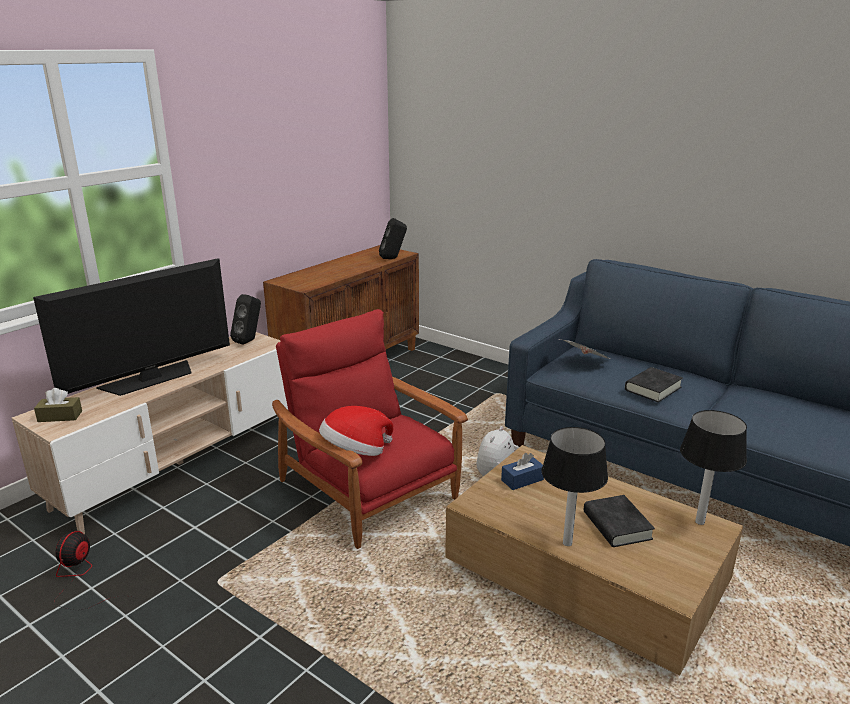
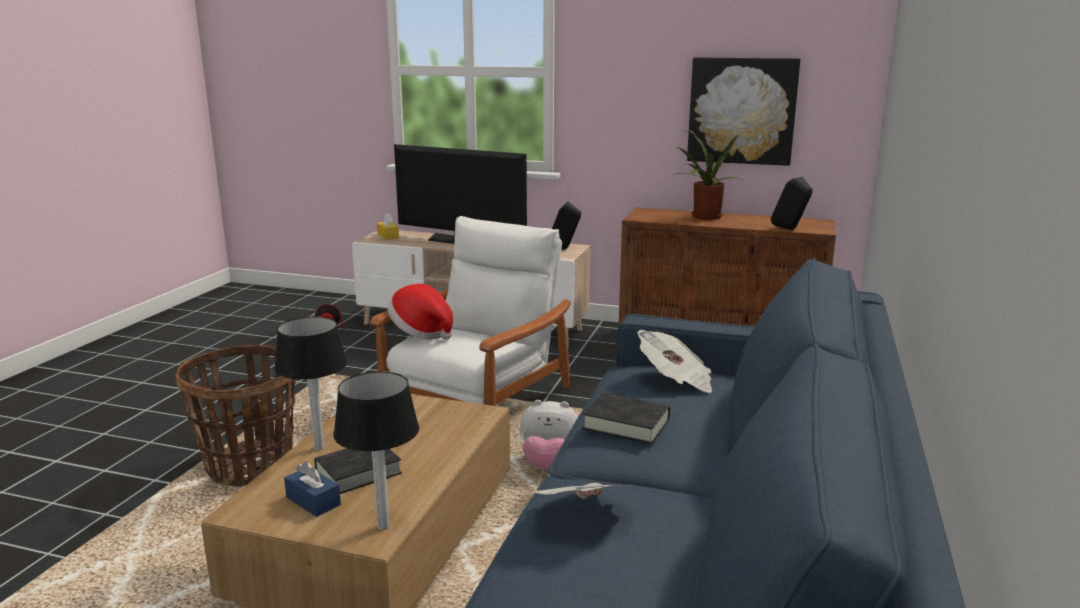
camera: 70 degrees right, 5 degrees down
(60, 416) = (388, 236): brown tissue box -> yellow tissue box
(319, 176) = (742, 111): none -> picture
(329, 269) = (705, 217): none -> potted plant
(368, 491) = (478, 401): red armchair -> white armchair
(422, 657) = (250, 466): none -> basket
(522, 480) = (431, 415): blue tissue box -> blue tissue box (313, 501)
(763, 422) = (583, 514): none -> newspaper

